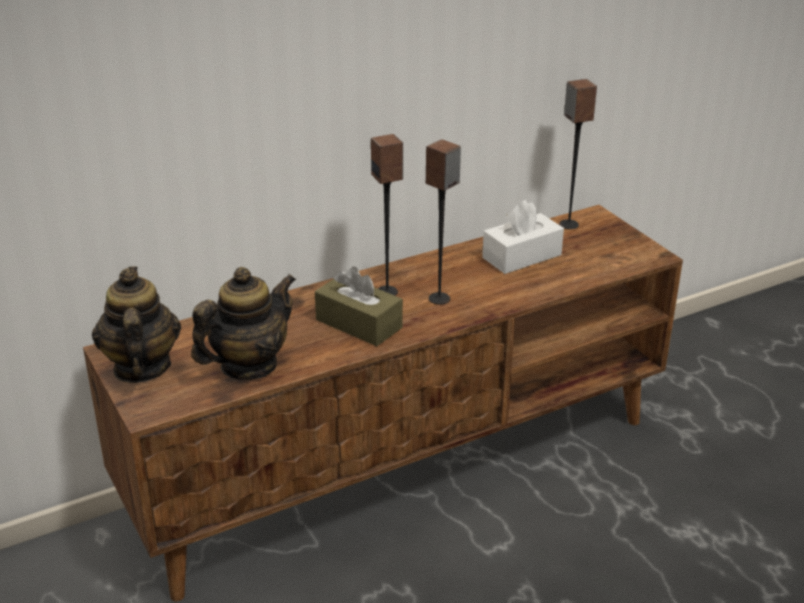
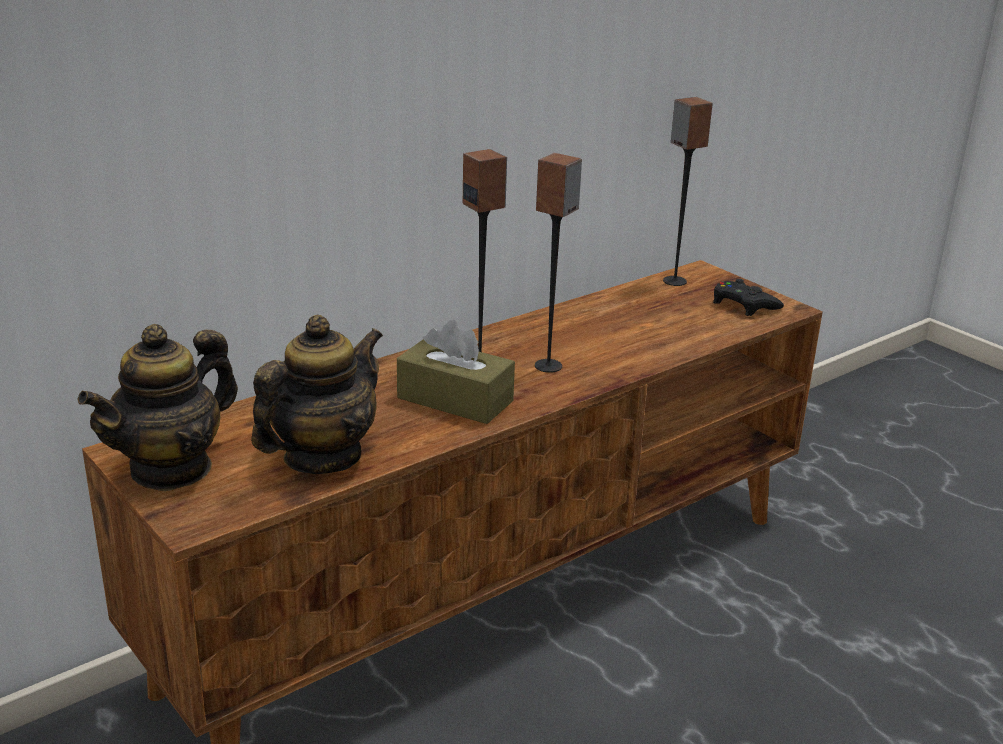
camera: 10 degrees left, 5 degrees down
(141, 368) = (171, 468): teapot -> teapot turned 120 degrees counterclockwise
(521, 256) = (632, 316): white tissue box -> none
(618, 250) = (743, 305): none -> black game controller

